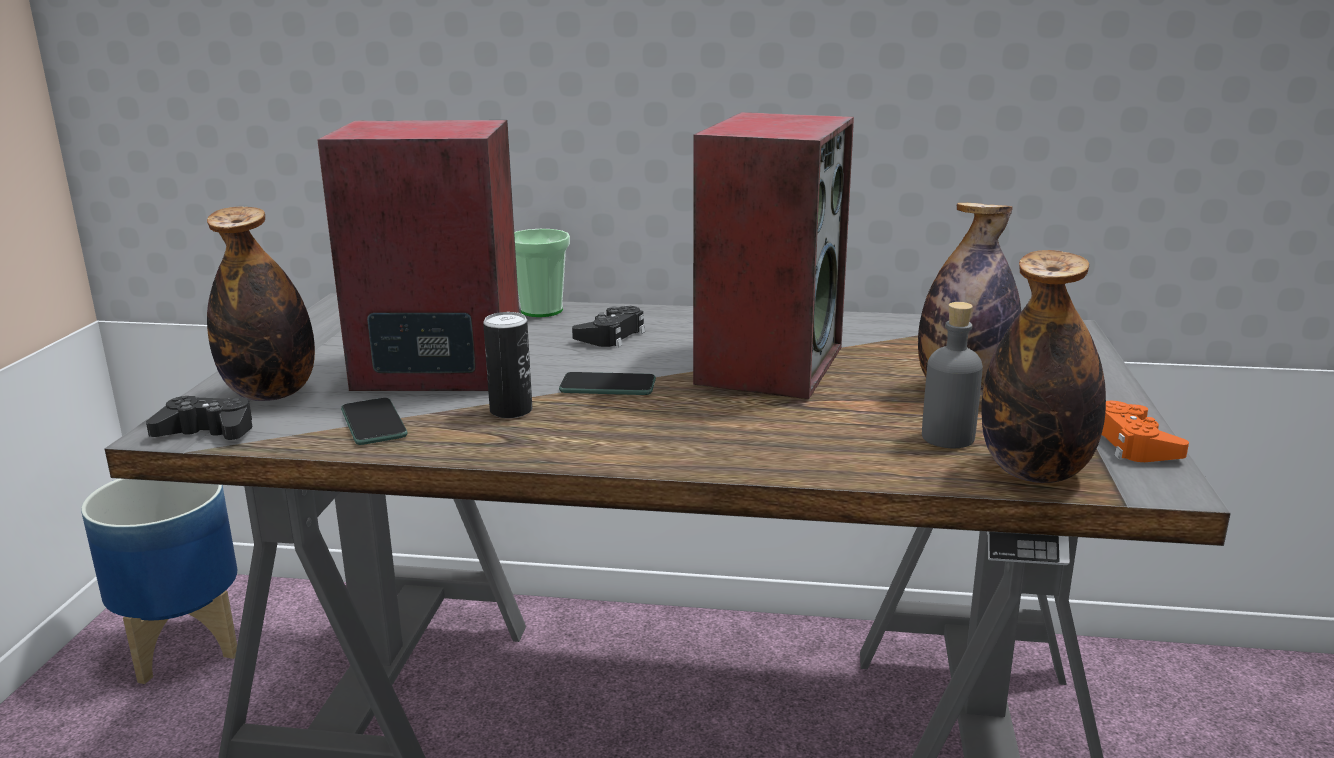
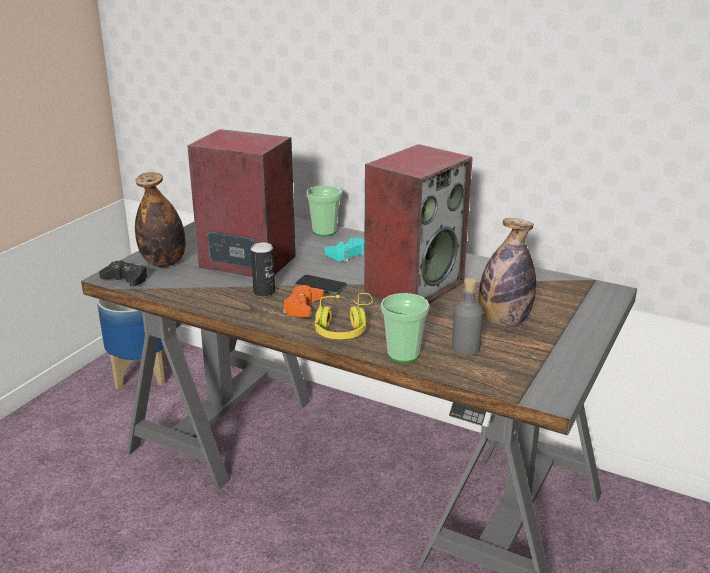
camera: 20 degrees right, 5 degrees up
(373, 423) = (198, 288): phone -> none
(611, 335) = (347, 254): black game controller -> turquoise game controller
(710, 441) = (344, 327): none -> yellow headphones
(856, 465) = (403, 354): none -> cup
(1035, 472) = (490, 376): bottle -> none
(1133, 443) = (562, 371): orange game controller -> orange game controller (303, 307)

